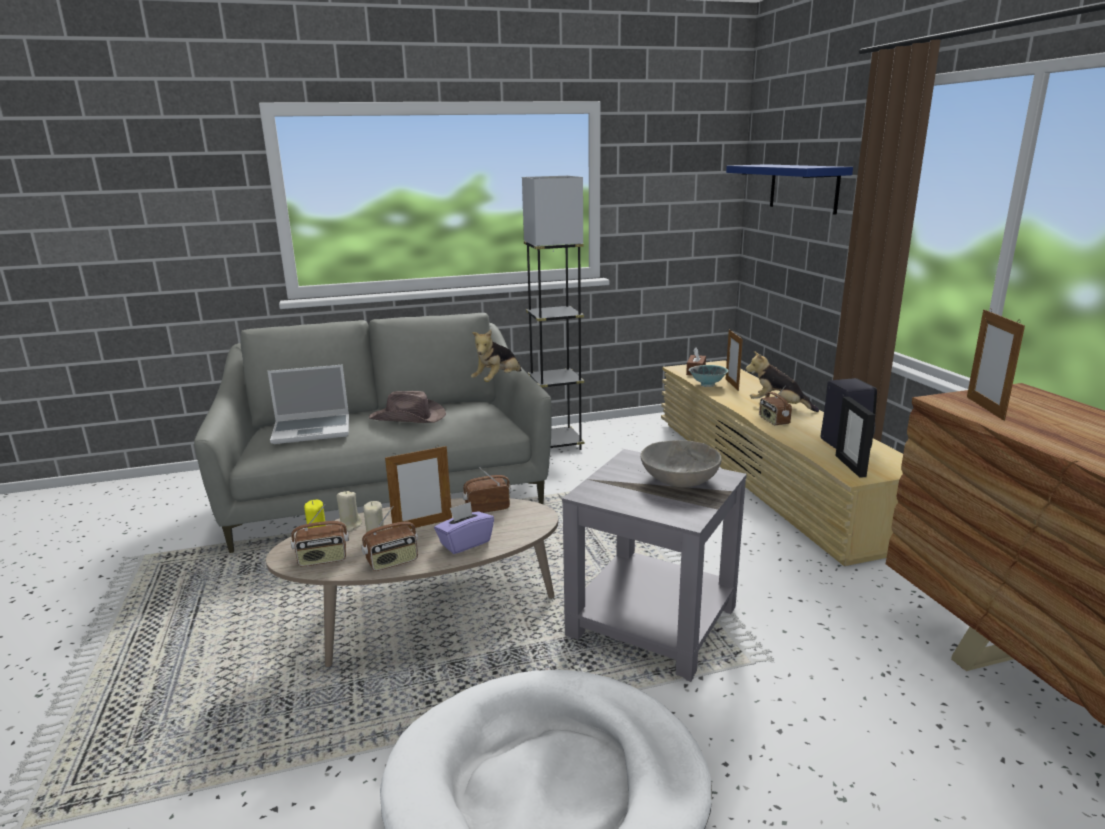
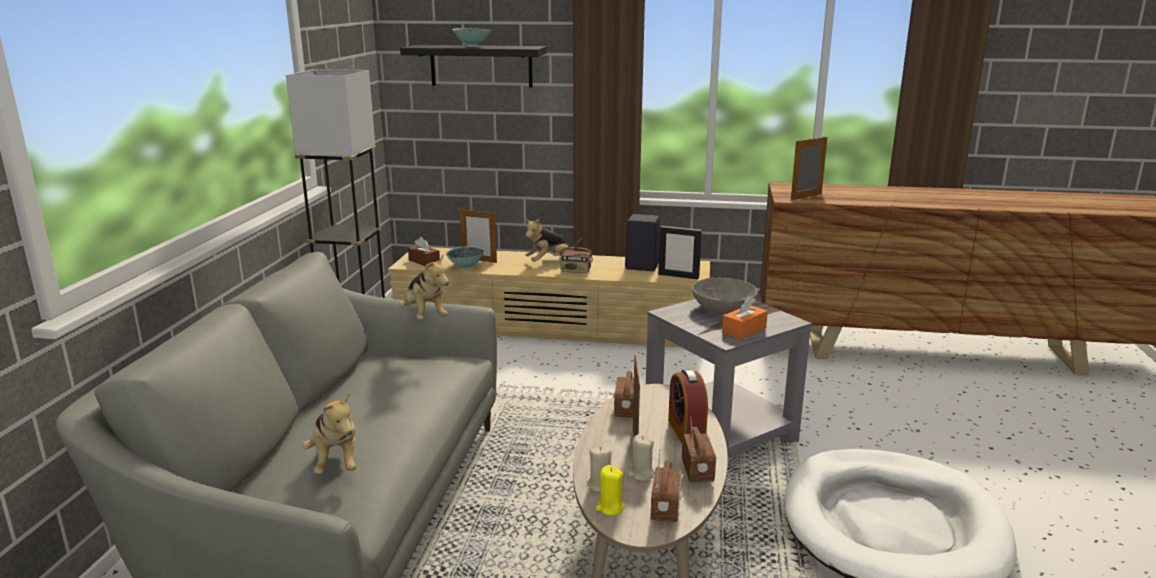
camera: 65 degrees left, 0 degrees up
(313, 430) = (336, 462): laptop -> plush toy
(408, 417) = (385, 396): brown hat -> none
(465, 543) = (686, 431): purple tissue box -> alarm clock
(626, 498) = (744, 330): none -> orange tissue box
(779, 165) = (472, 46): none -> bowl
(803, 188) = (481, 66): blue shelf -> black shelf
(985, 408) = (806, 197): picture frame -> picture frame turned 120 degrees clockwise

